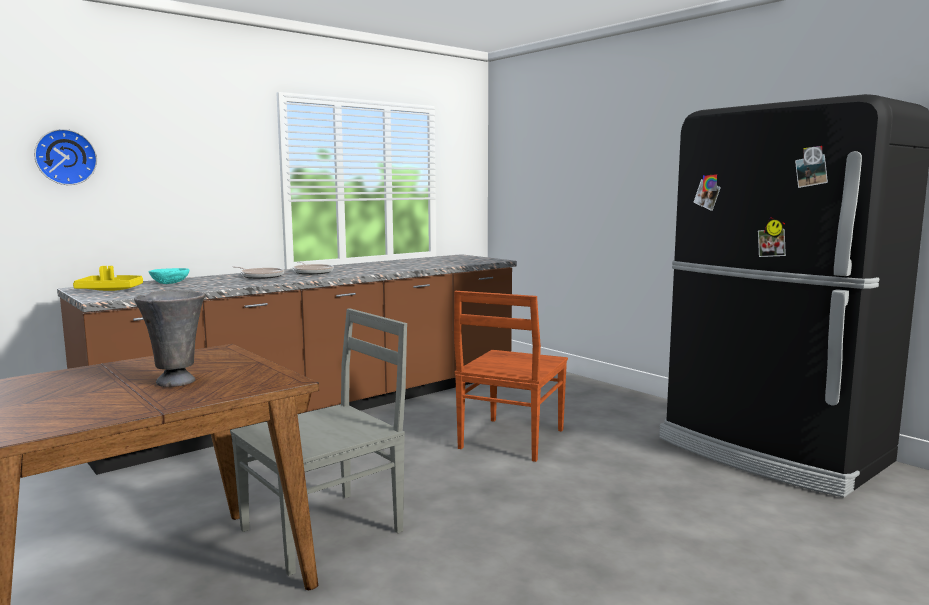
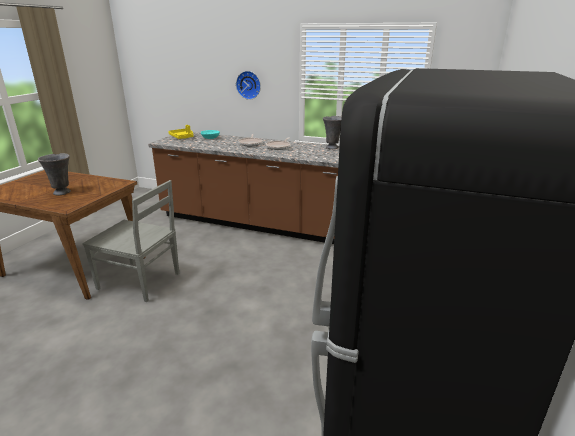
camera: 60 degrees right, 15 degrees up
(65, 157) = (194, 68): wall clock -> wall clock (249, 85)
(369, 264) = (332, 147): none -> grey vase
(510, 440) = (292, 297): brown chair -> none

